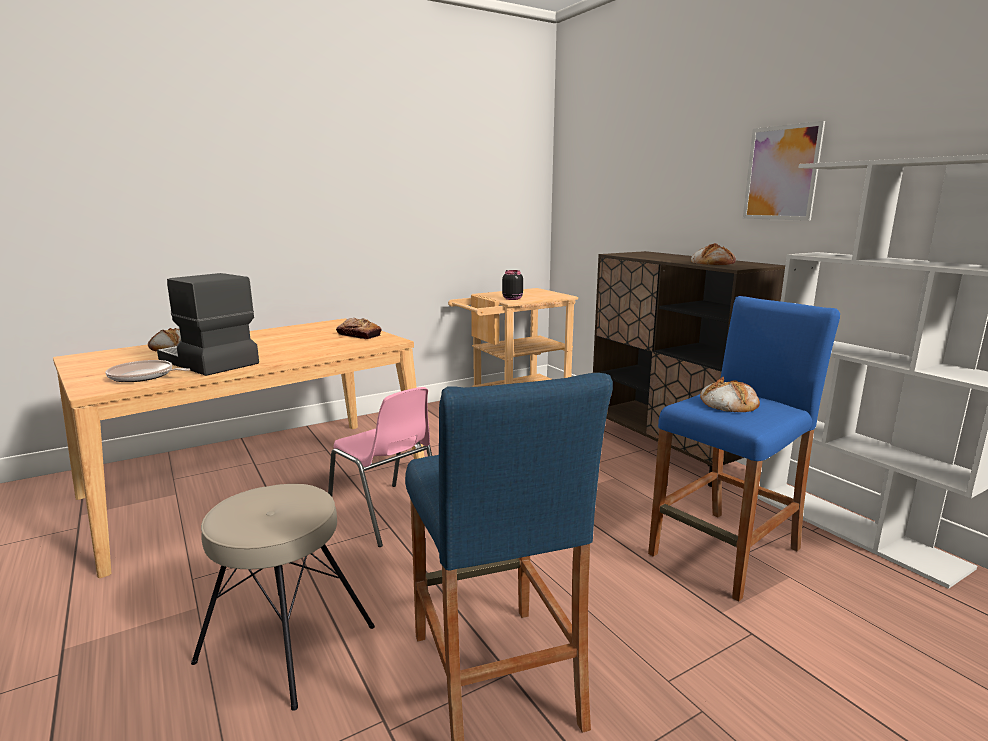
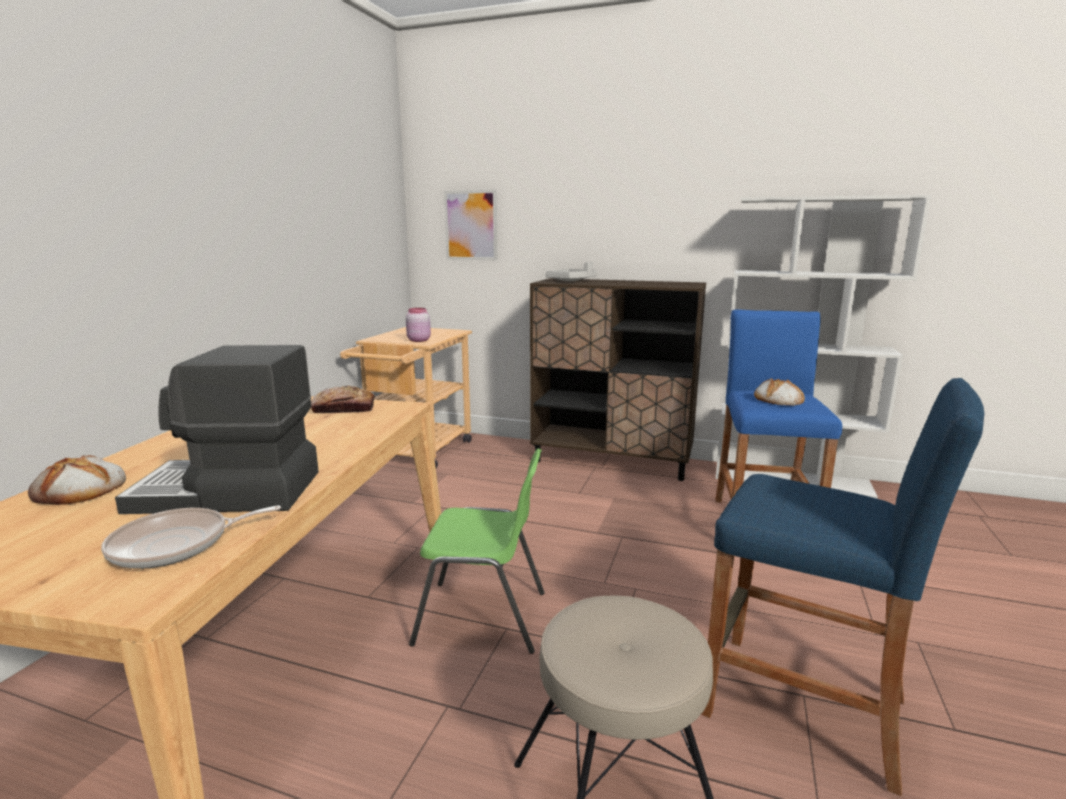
camera: 40 degrees left, 0 degrees up
(387, 515) = (484, 617): pink chair -> green chair
(512, 298) = (418, 340): black jar -> pink jar
(646, 254) = (571, 281): none -> grey tray
(712, 262) = (655, 284): bread -> none
(781, 173) = (693, 204): picture -> picture (471, 225)

